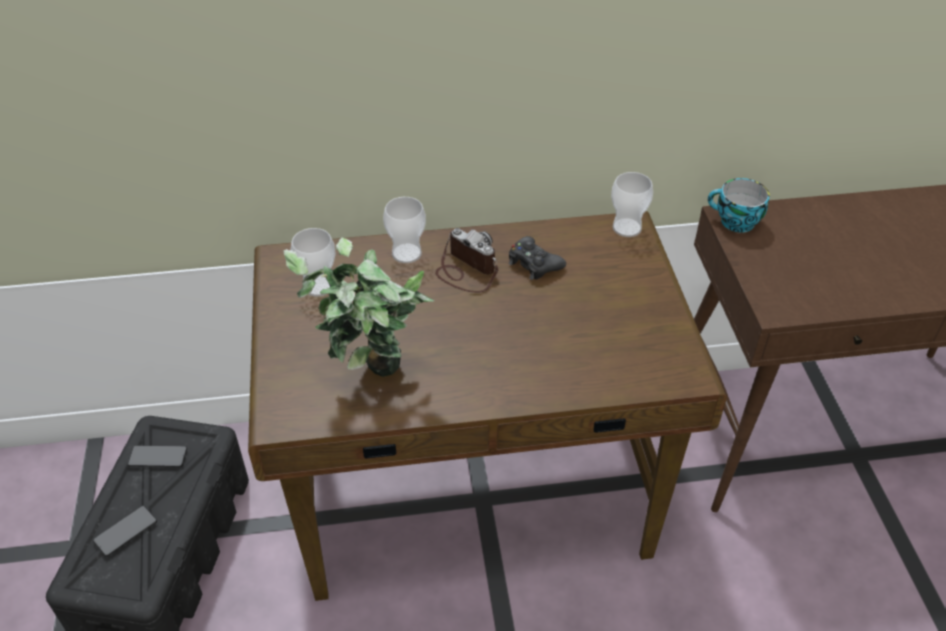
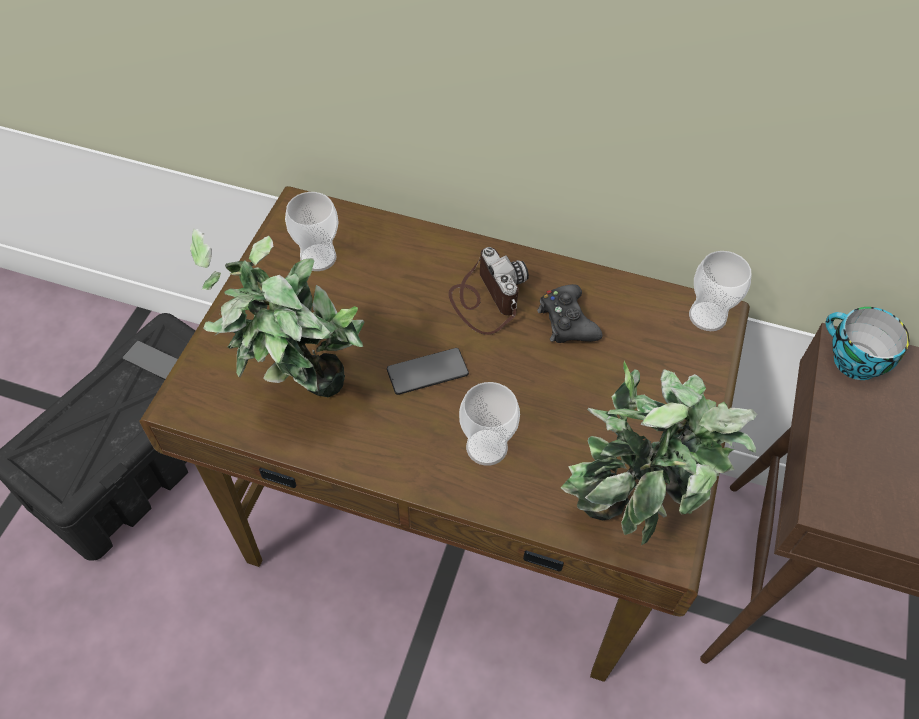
camera: 25 degrees right, 10 degrees up
(125, 531) = (85, 425): phone -> phone (427, 372)
(406, 253) = (433, 253): cup -> cup (486, 447)
(654, 368) = (627, 518): none -> potted plant

